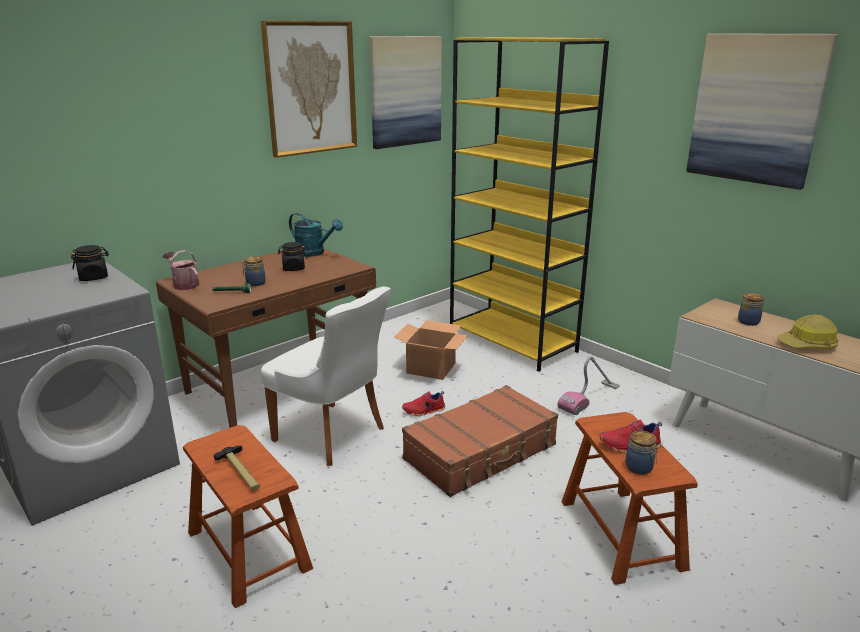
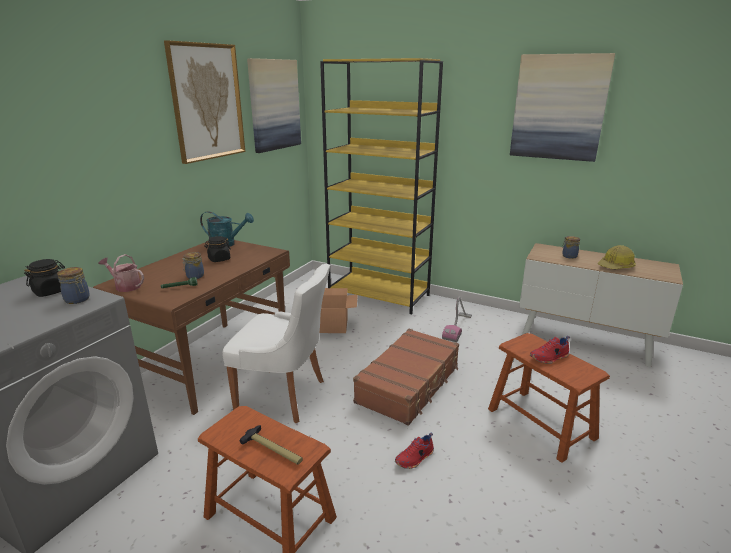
camera: 20 degrees left, 0 degrees up
(424, 411) = (346, 360): red shoe -> red shoe (415, 458)
(640, 468) = (569, 372): jar -> jar (78, 300)

